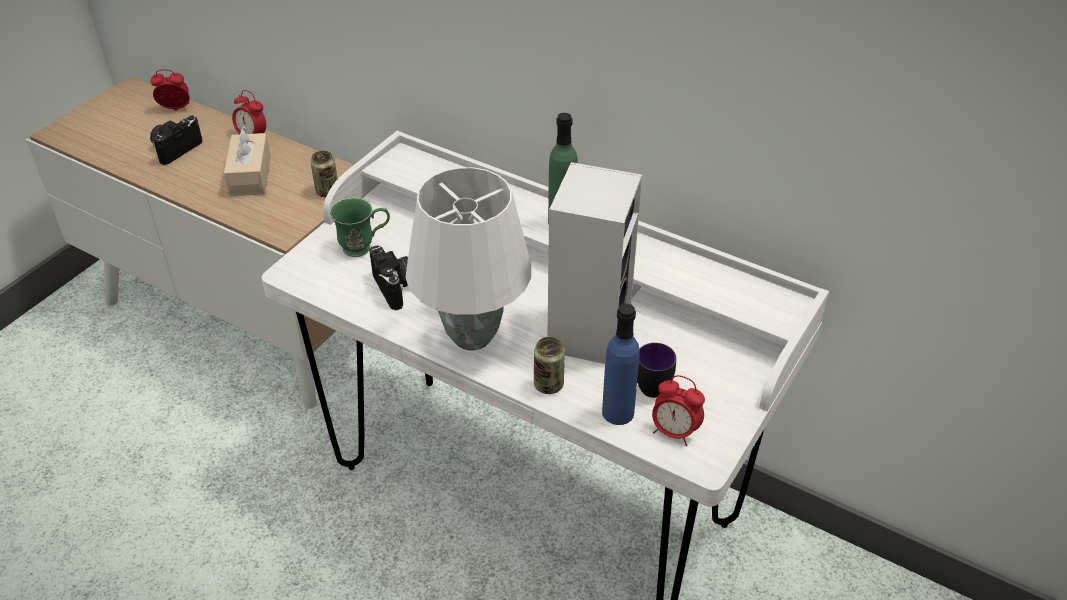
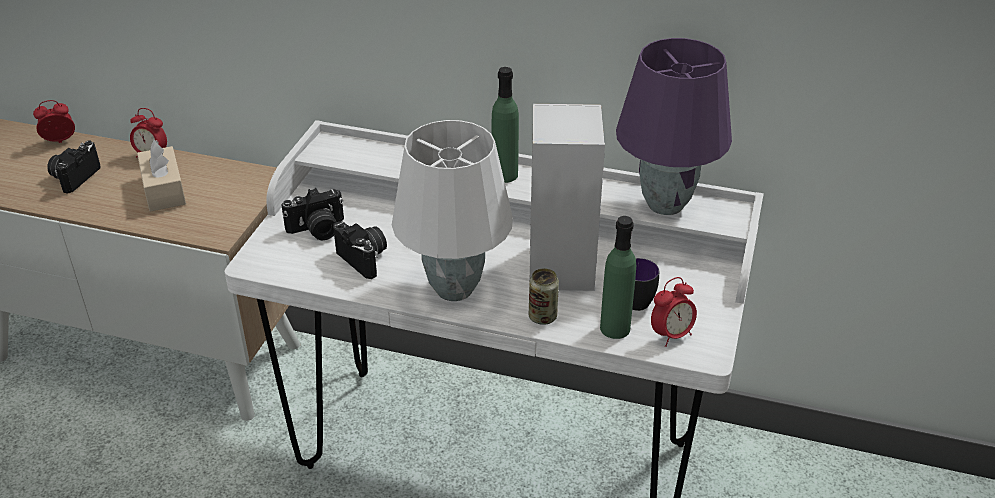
camera: 15 degrees left, 5 degrees down
(327, 192) = (249, 193): can -> none
(364, 247) = (317, 230): green mug -> camera
(618, 412) = (615, 328): blue bottle -> green bottle
(674, 432) = (671, 335): alarm clock -> alarm clock turned 45 degrees counterclockwise
(716, 284) = (665, 204): none -> purple table lamp

